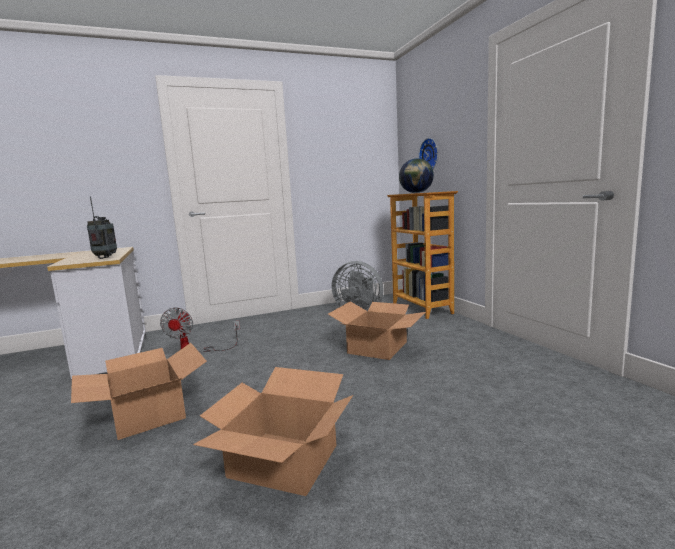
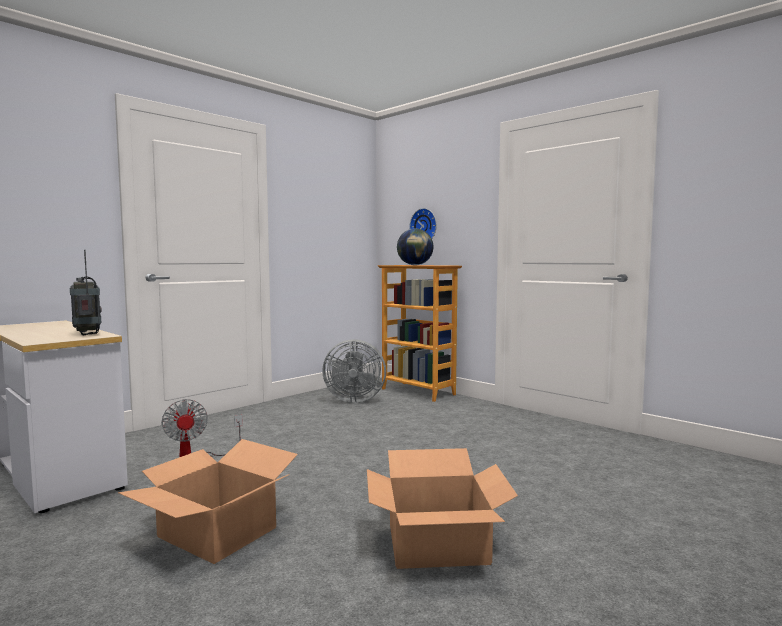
camera: 25 degrees left, 5 degrees down
(378, 347) = (415, 433): cardboard box -> none

